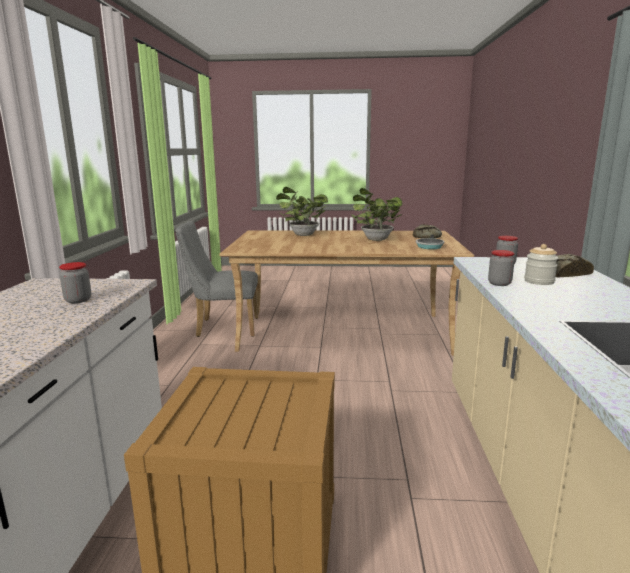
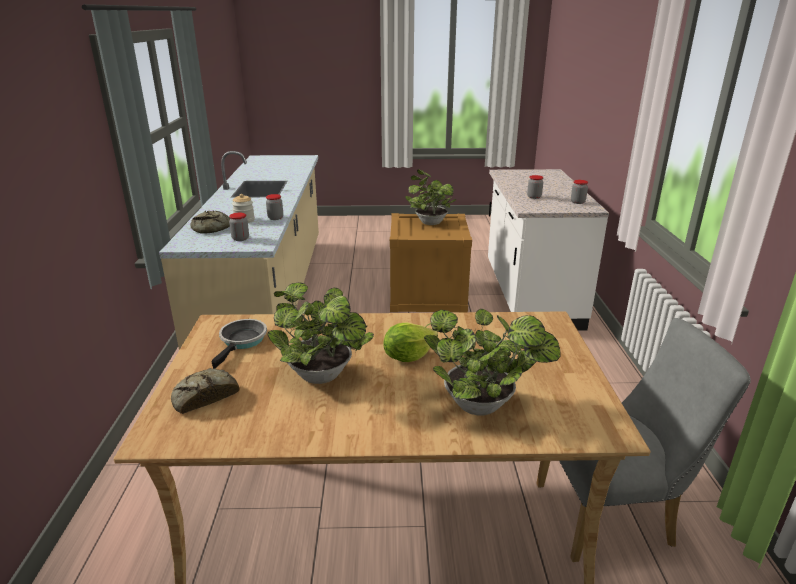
camera: 175 degrees right, 10 degrees up
(32, 290) = (577, 202): none -> jar
(235, 430) = (429, 222): none -> potted plant
(332, 242) = (408, 356): none -> lettuce

